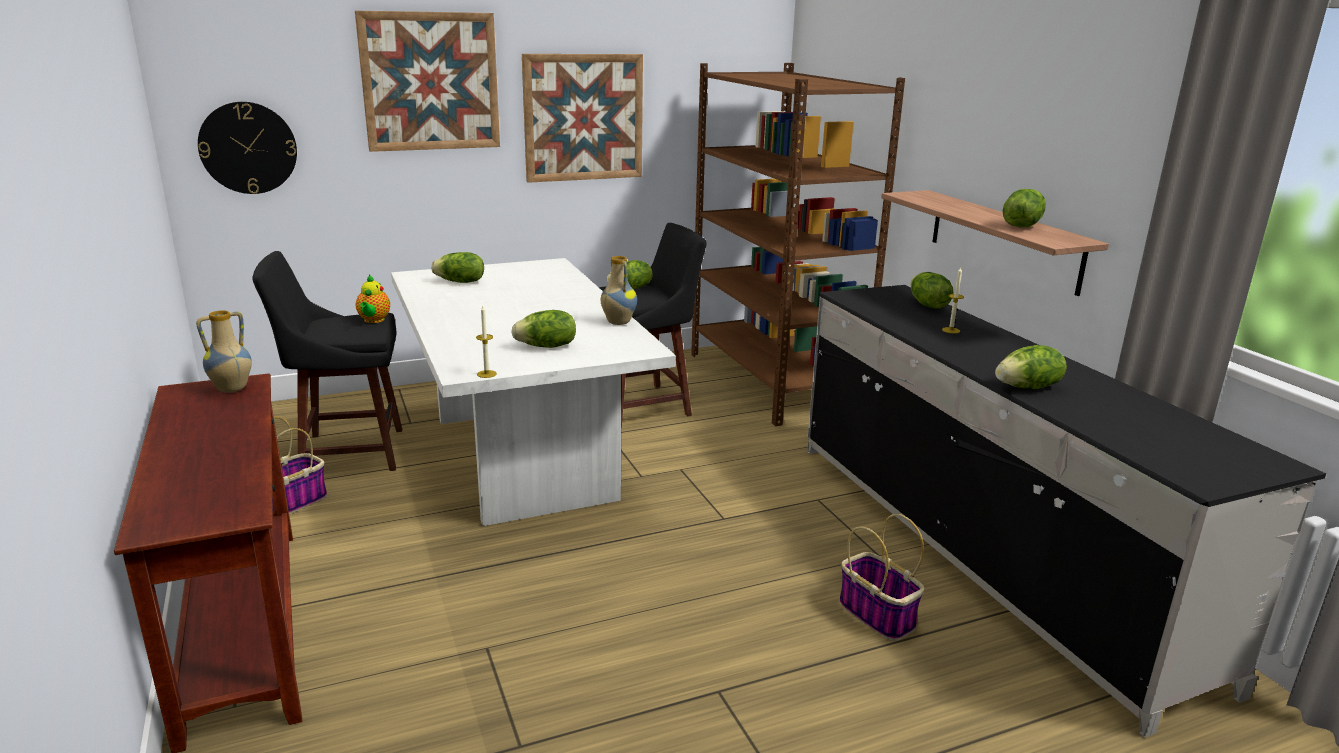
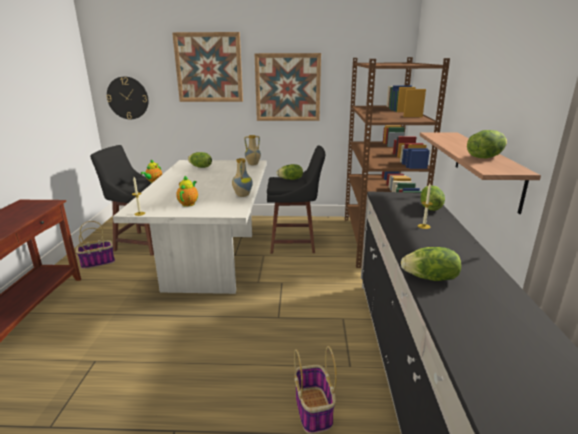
camera: 25 degrees right, 0 degrees up
(232, 389) = (40, 205): vase -> vase (253, 164)
(547, 346) = (189, 203): lettuce -> teapot

